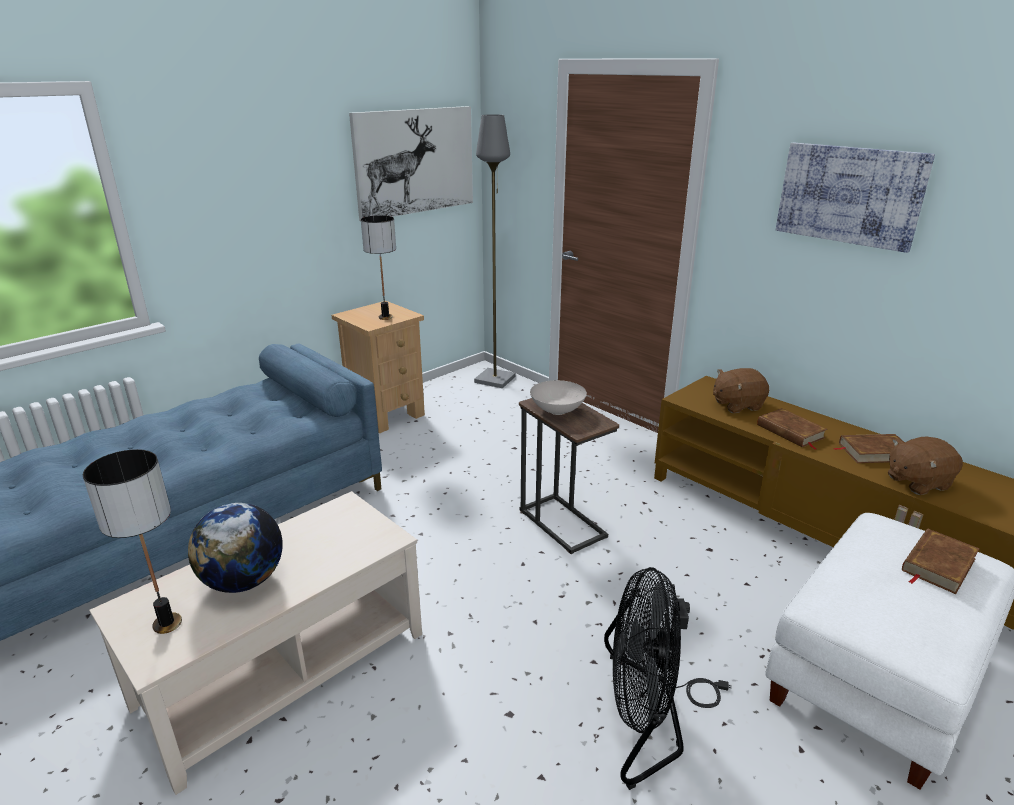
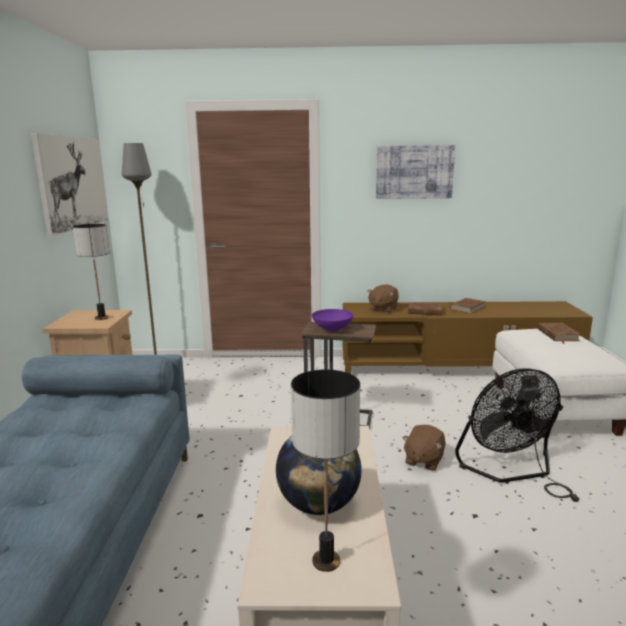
camera: 45 degrees left, 10 degrees down
(557, 411) = (333, 329): white bowl -> purple bowl
(651, 712) = (519, 471): black fan -> black fan turned 120 degrees clockwise
(917, 482) = (500, 312): brown plush toy -> brown plush toy (423, 460)

